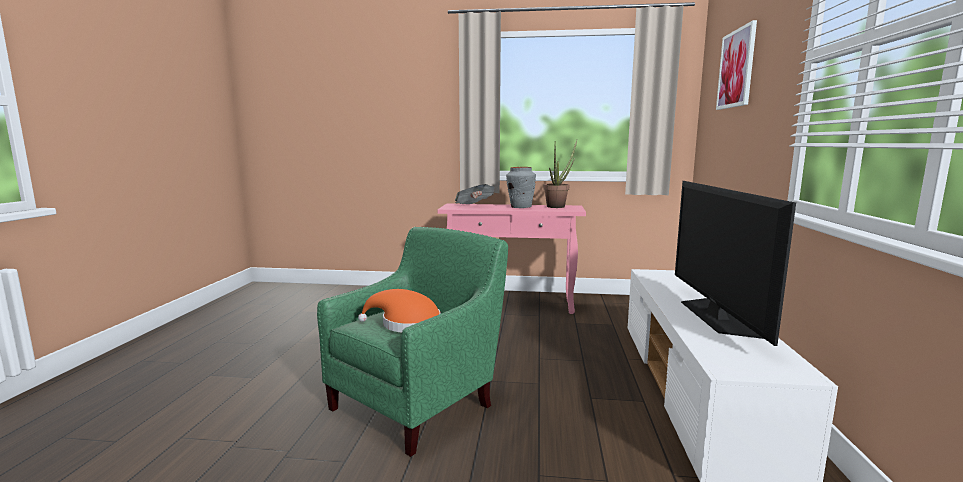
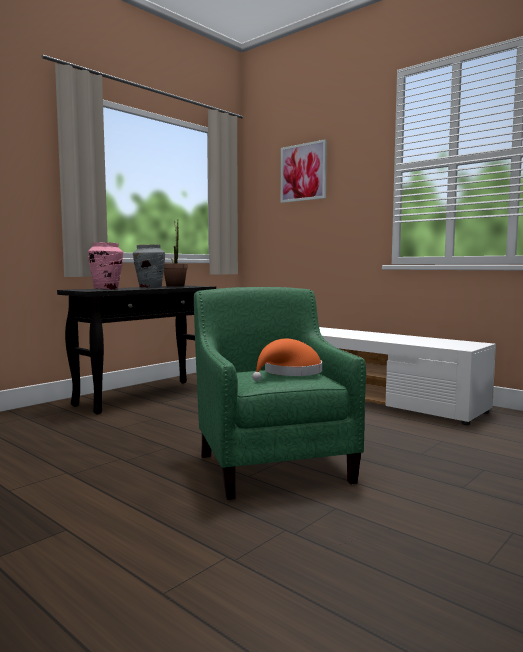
camera: 55 degrees left, 5 degrees down
(474, 206) = (106, 289): newspaper -> pink vase
(511, 304) = (146, 396): pink console table -> black console table
(717, 317) = (389, 336): television -> none

